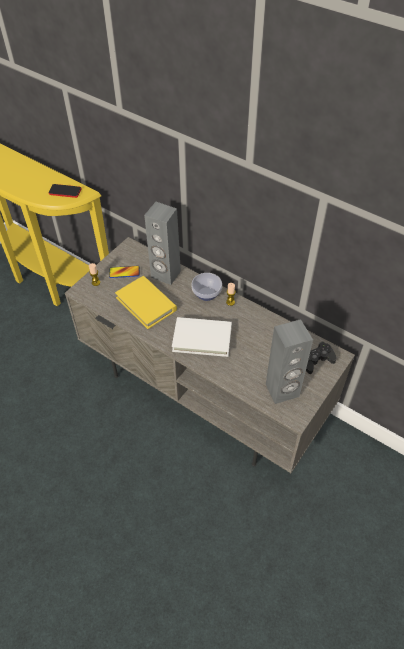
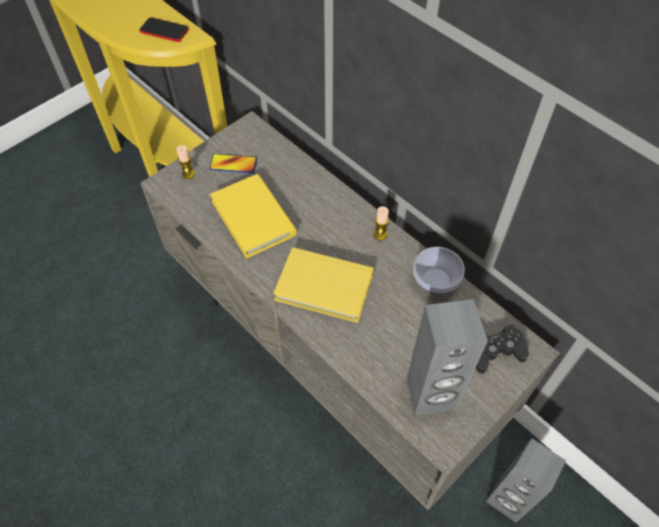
camera: 10 degrees right, 5 degrees up
(165, 274) = (292, 176): grey speaker -> grey speaker (507, 499)
(202, 338) = (324, 286): white book -> yellow book
(207, 293) = (348, 215): bowl -> bowl (436, 280)

